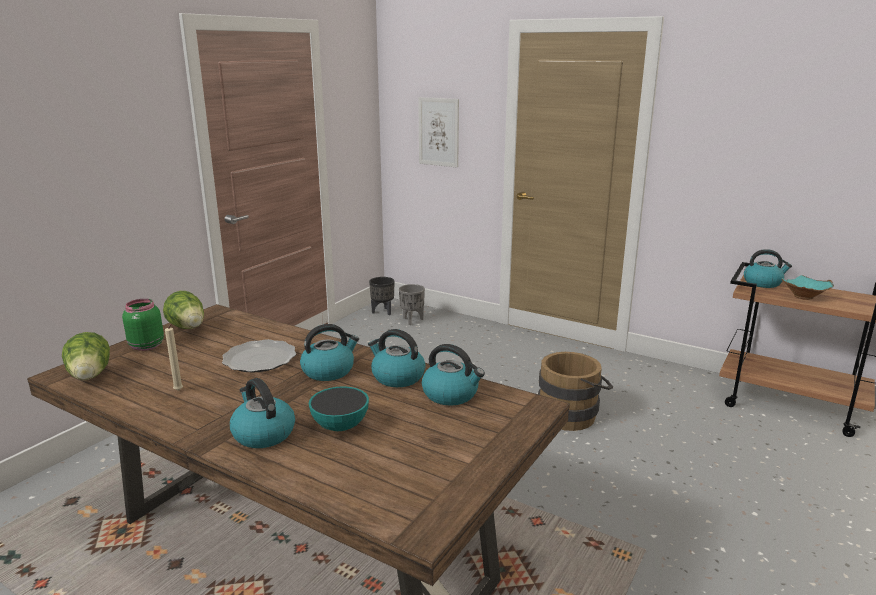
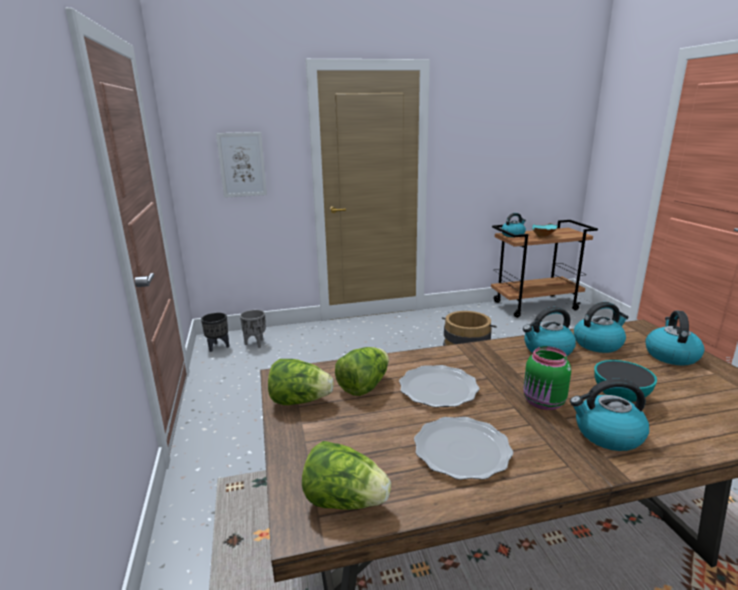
camera: 45 degrees left, 0 degrees up
(145, 346) = (308, 439): green jar -> green jar (543, 403)
(179, 391) = (462, 451): beige candle -> plate
(232, 337) = (364, 386): none -> lettuce
(329, 371) = (504, 369): kettle -> kettle (670, 355)

